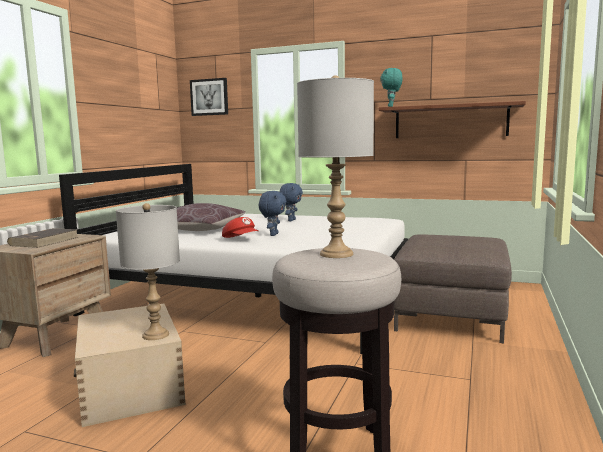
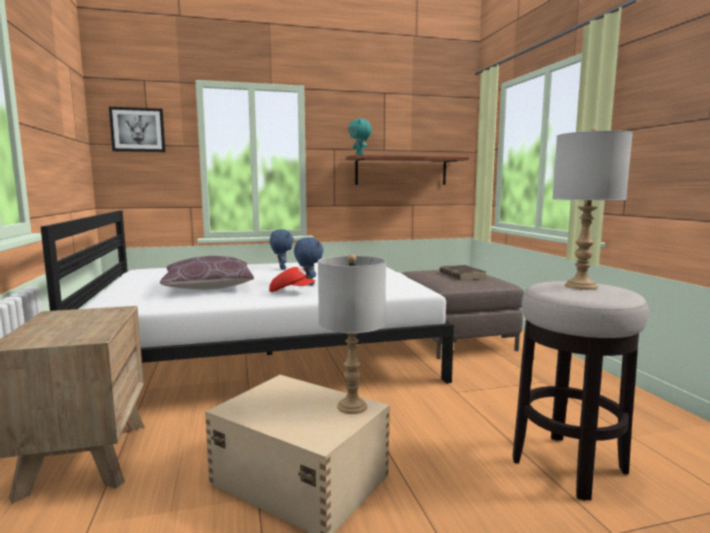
camera: 35 degrees left, 0 degrees up
(44, 241) = (66, 324): brown book -> brown book (461, 275)

